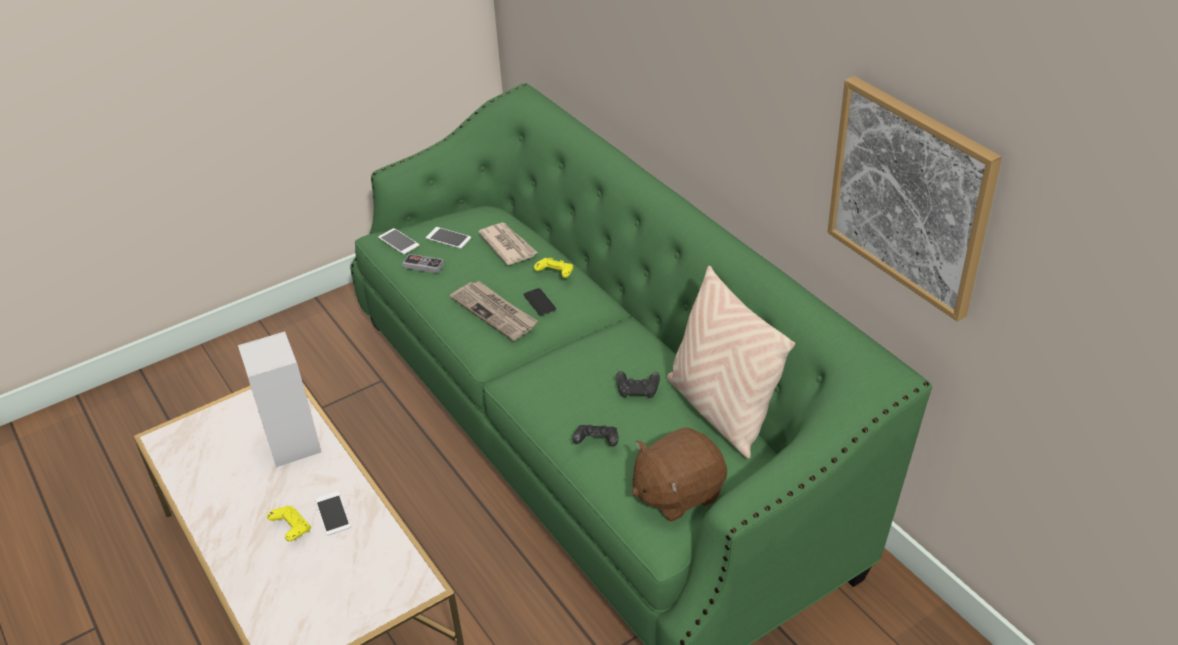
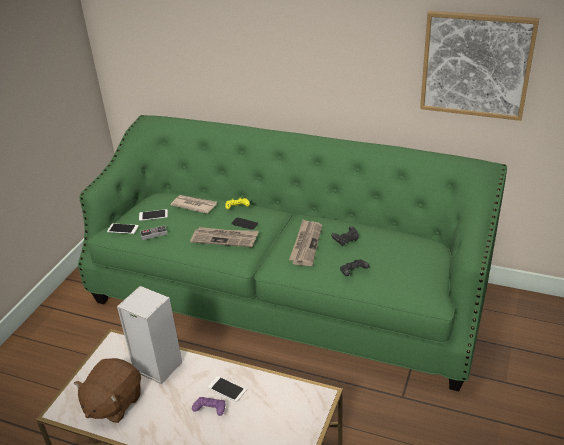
camera: 35 degrees left, 5 degrees down
(291, 529) = (210, 411): yellow game controller -> purple game controller
(582, 370) = (306, 244): none -> newspaper
(677, 492) = (417, 275): brown plush toy -> brown plush toy (113, 403)
(720, 411) = (394, 232): beige pillow -> none

